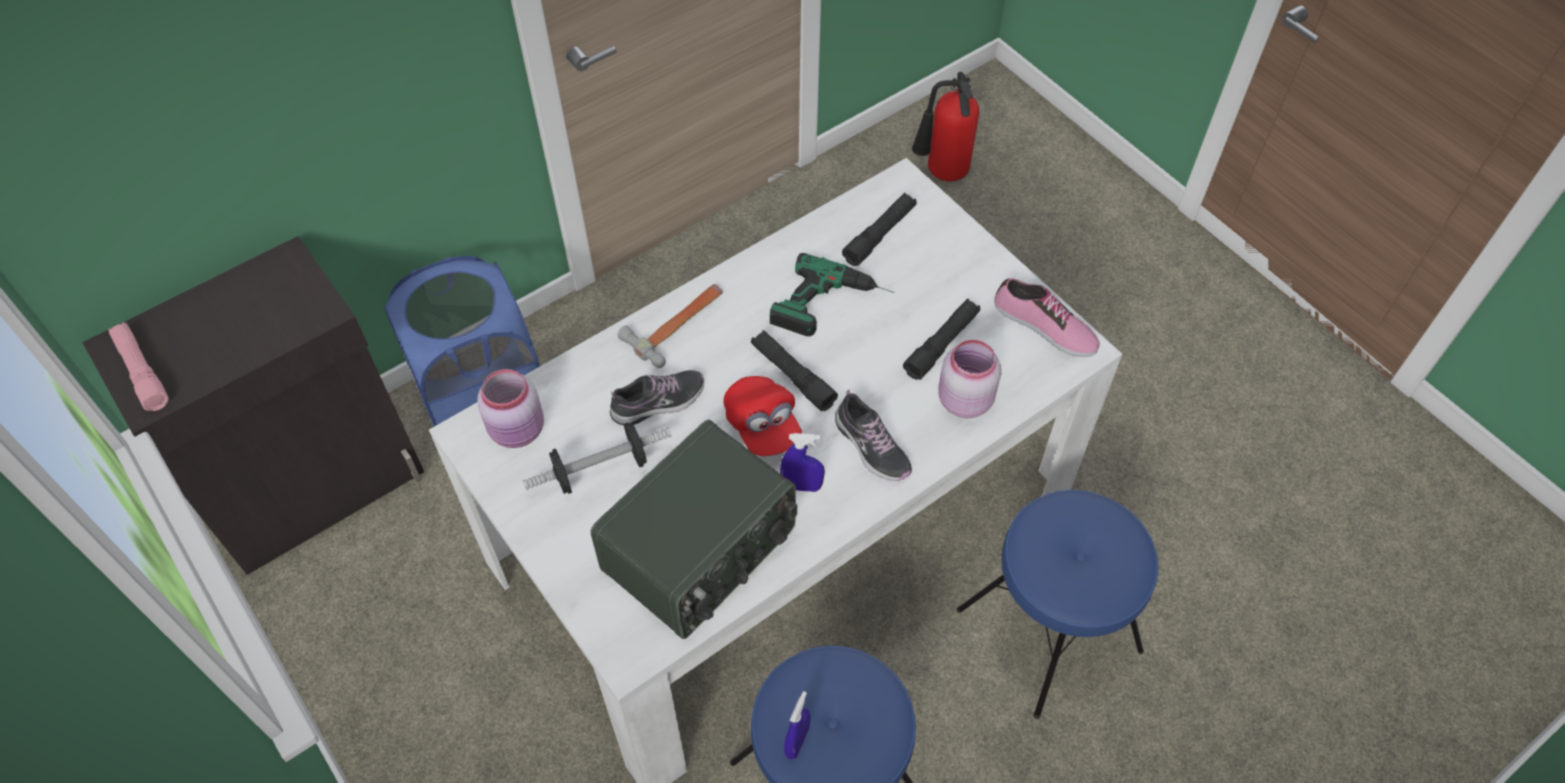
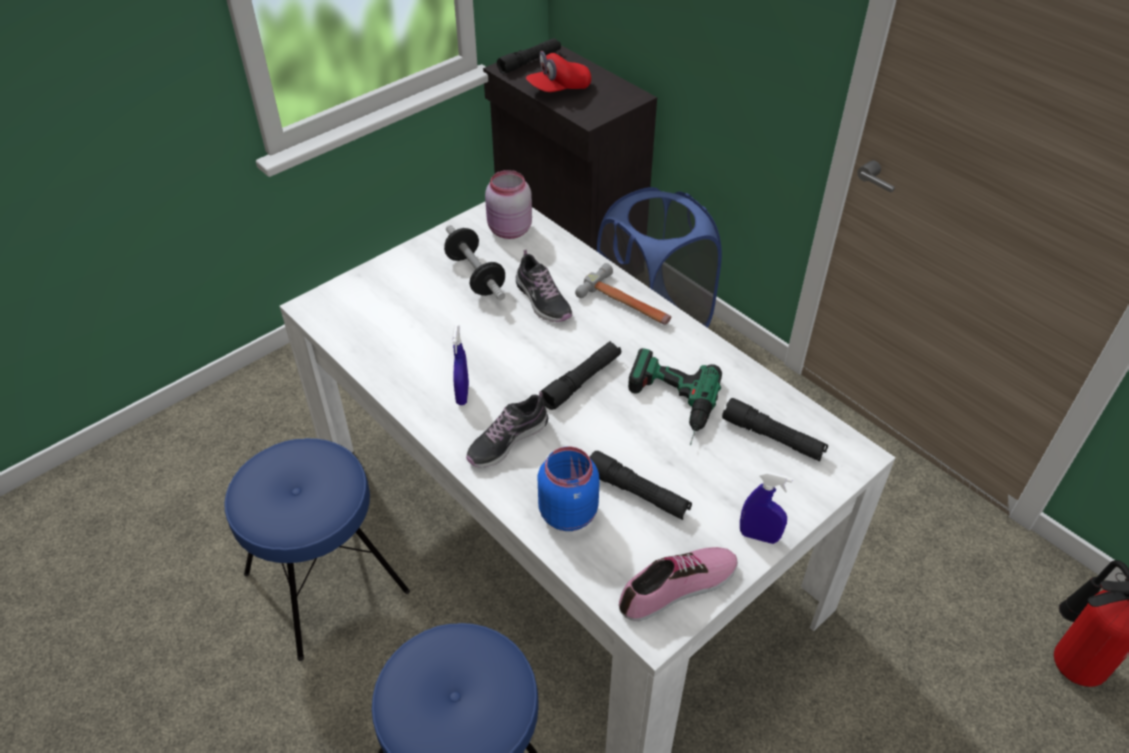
camera: 85 degrees right, 10 degrees down
(142, 372) = (529, 62): pink flashlight -> black flashlight
(701, 551) = (400, 337): radio -> none
(762, 426) = (524, 365): red cap -> red cap (558, 89)
(797, 742) = (279, 464): blue spray bottle -> blue spray bottle (759, 536)
(963, 400) = (568, 512): pink jar -> blue jar
(1044, 327) = (678, 588): shoe -> shoe turned 150 degrees counterclockwise

